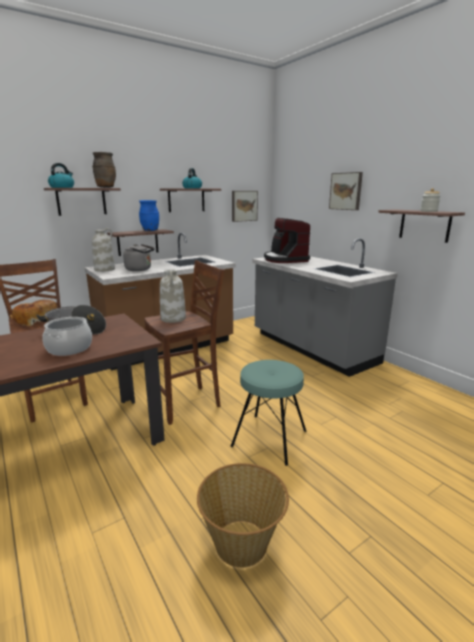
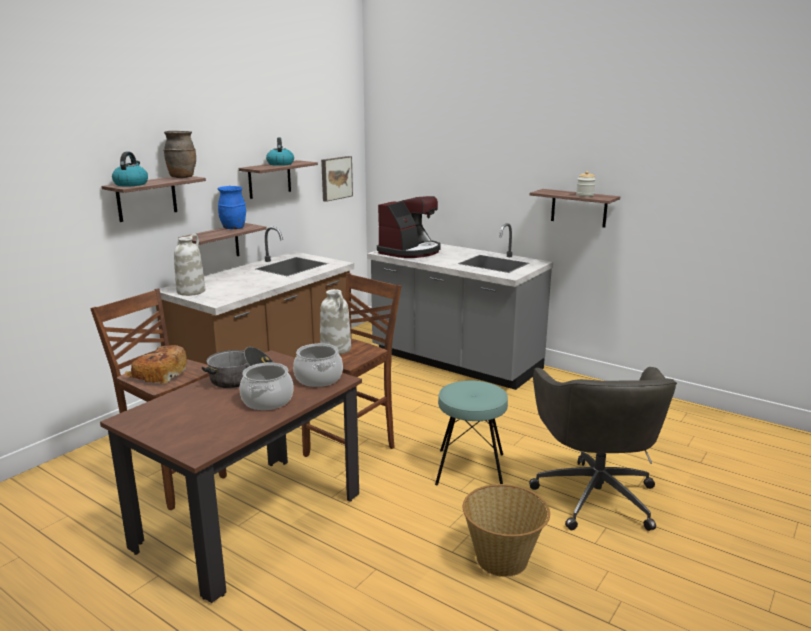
camera: 20 degrees left, 0 degrees up
(129, 337) = (319, 378): none -> cooking pot
(140, 269) = (242, 286): grey kettle -> none
(285, 259) = (410, 251): coffee machine -> coffee machine turned 105 degrees counterclockwise
(346, 191) = (479, 163): picture -> none
(375, 493) = (595, 494): none -> grey office chair

